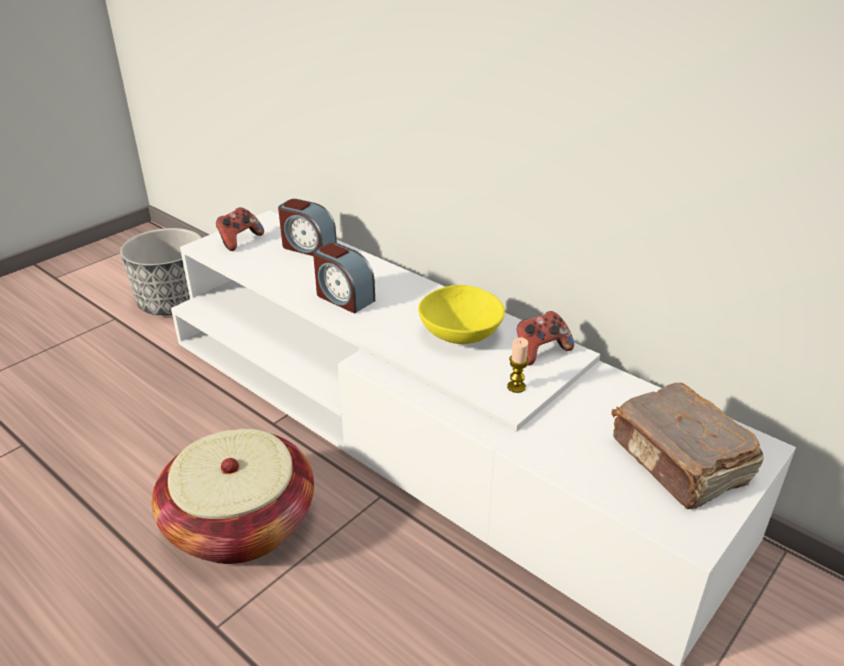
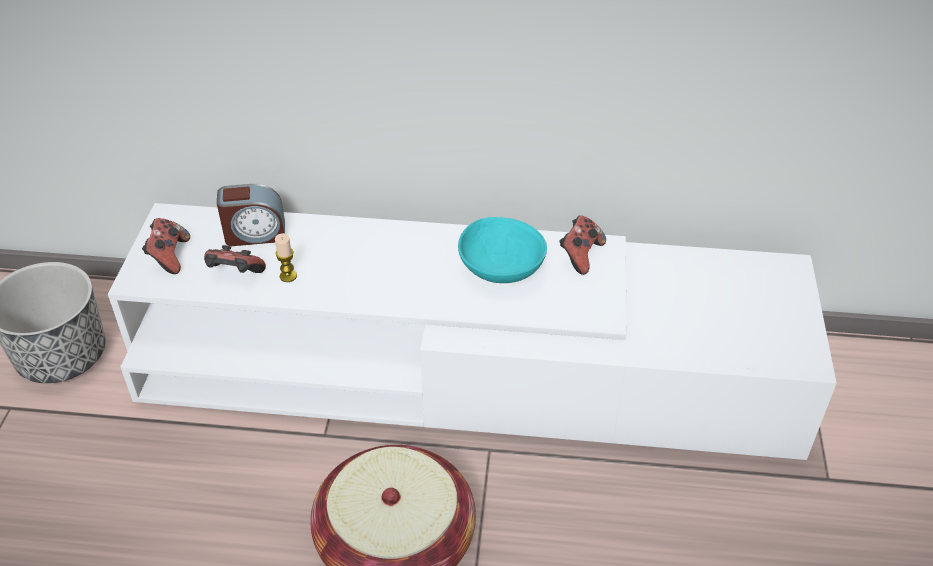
camera: 35 degrees left, 10 degrees up
(265, 265) = (235, 275): none -> game controller
(344, 298) = (358, 278): alarm clock -> none
(459, 334) = (500, 269): yellow bowl -> turquoise bowl
(516, 387) = (594, 299): candle -> candle (288, 276)
(680, 462) = (753, 306): brown book -> none

